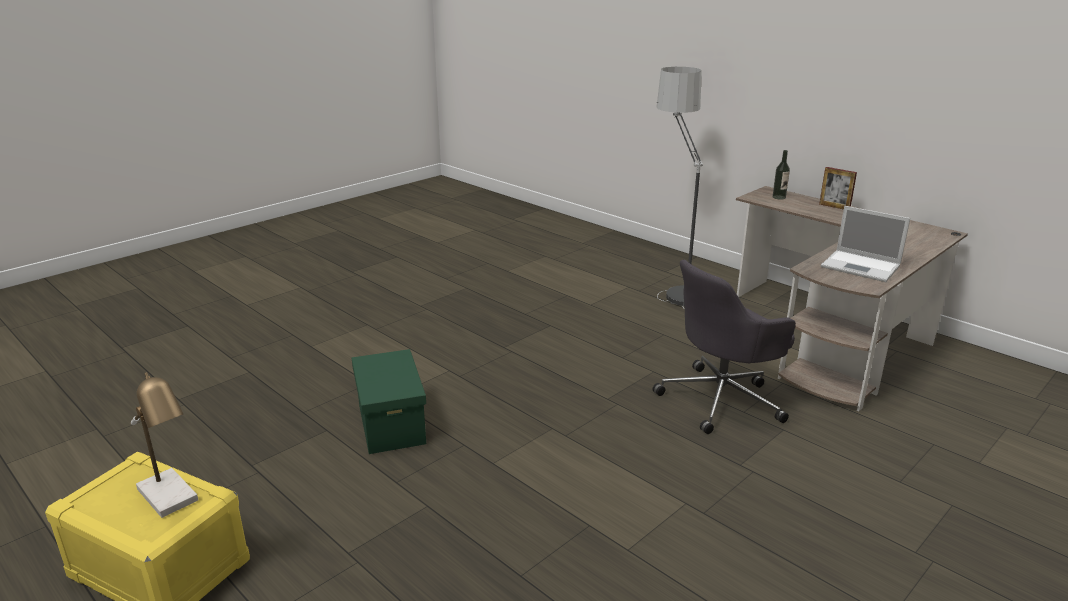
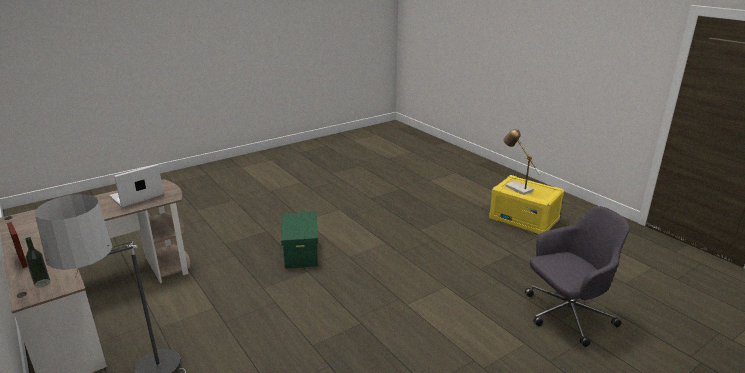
camera: 170 degrees left, 0 degrees up
(390, 423) = (442, 269): green storage box -> green storage box (301, 253)
(722, 399) = (238, 263): grey office chair -> grey office chair (566, 315)
(862, 266) = (136, 196): laptop -> laptop turned 90 degrees counterclockwise

